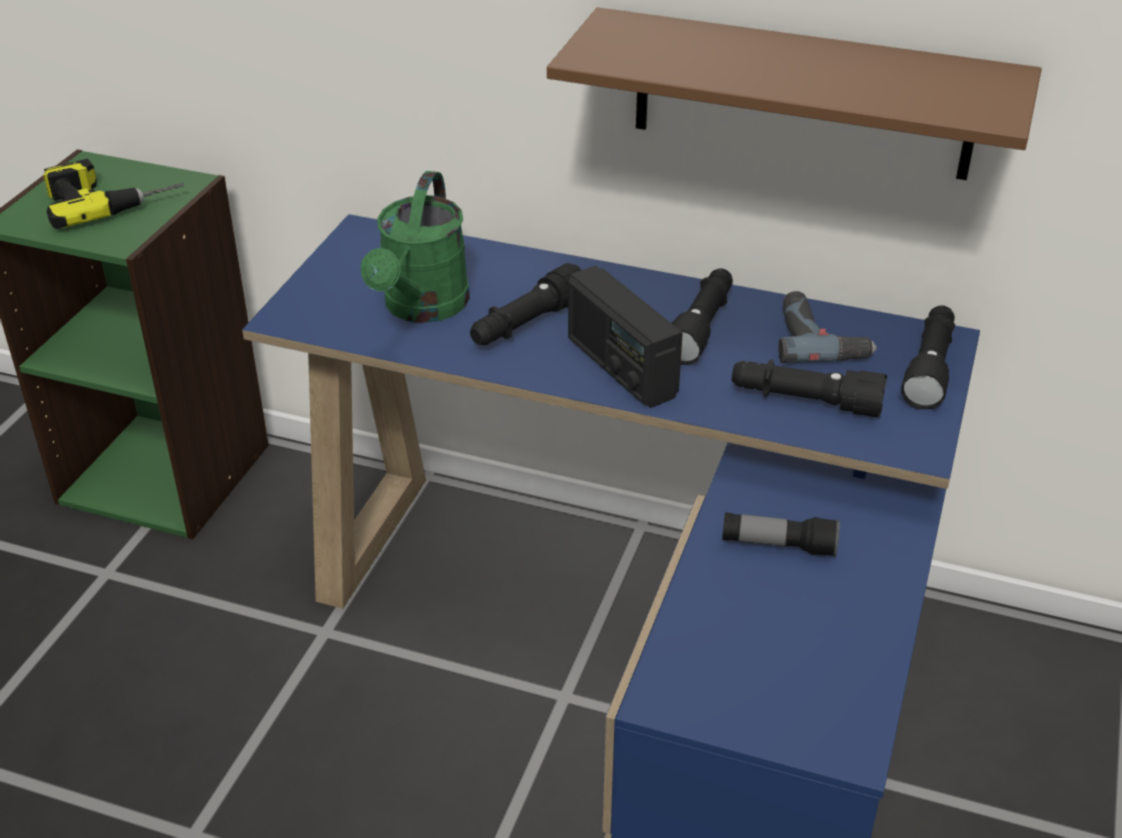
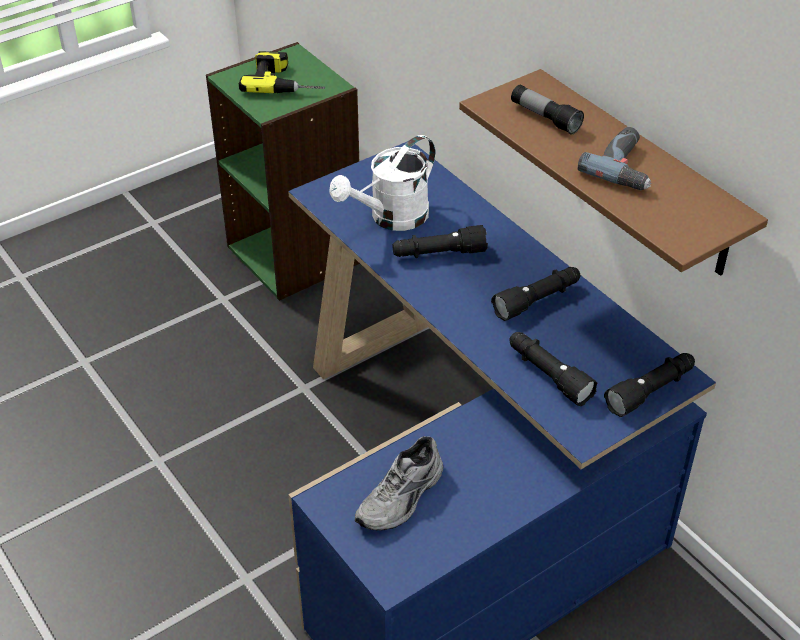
camera: 35 degrees right, 5 degrees up
(422, 308) = (391, 218): green watering can -> white watering can
(620, 367) = (463, 304): radio -> none
(755, 641) = (402, 498): none -> grey shoe
(778, 545) = (471, 454): flashlight -> flashlight (545, 118)
(819, 338) = (602, 340): power drill -> power drill (626, 167)

